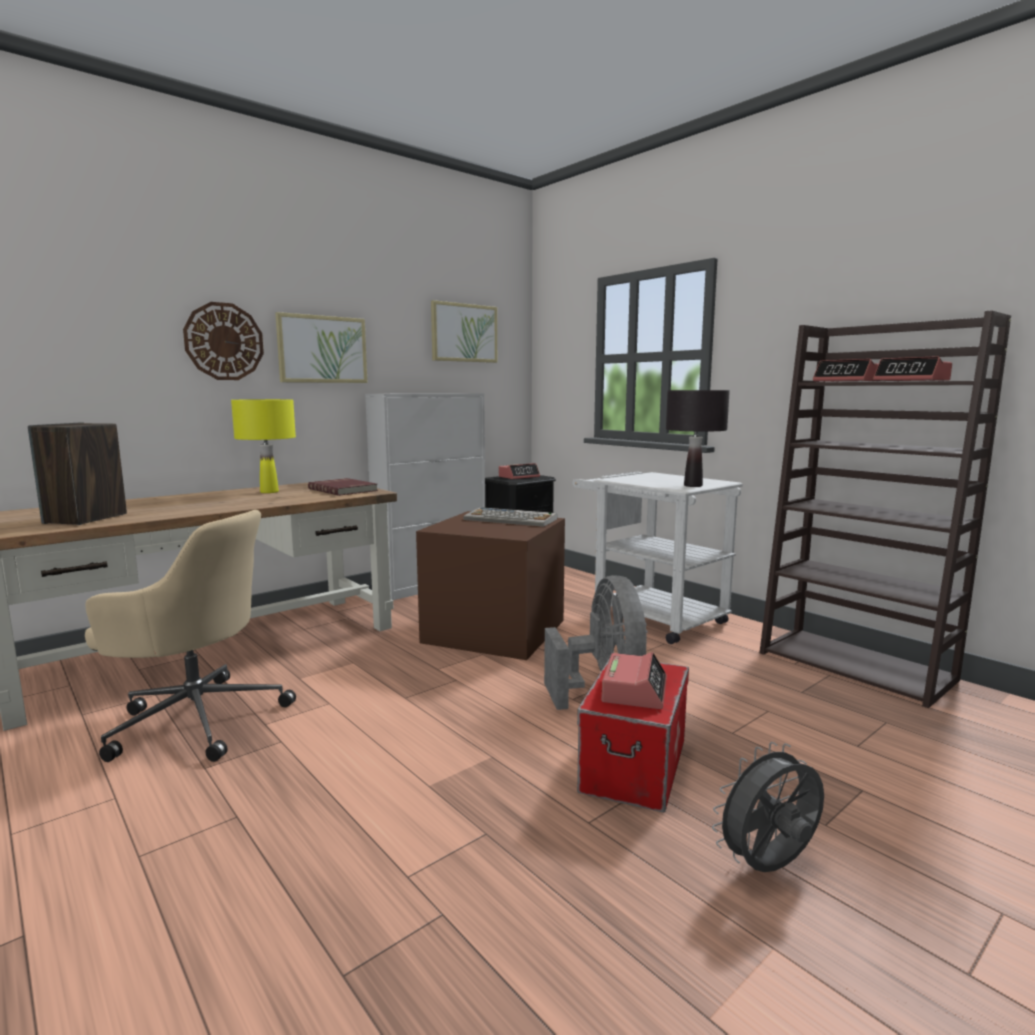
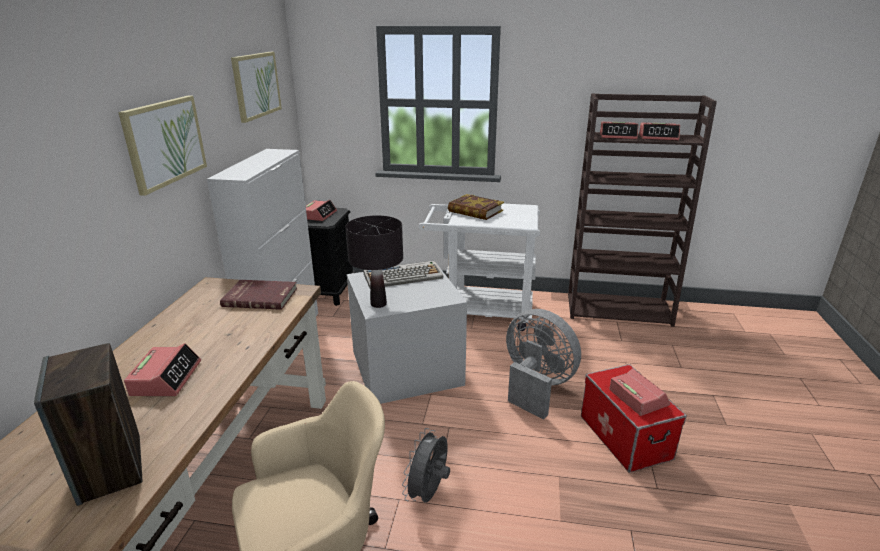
camera: 40 degrees left, 15 degrees up
(198, 503) = (166, 378): none -> alarm clock
(224, 341) = (80, 167): wall clock -> none
(269, 492) = (192, 327): yellow table lamp -> none
(497, 631) = (407, 366): brown storage box -> grey storage box
(647, 476) = (475, 211): none -> book
(693, 486) = (525, 218): black table lamp -> black table lamp (378, 304)
(769, 868) = (740, 463): grey fan -> grey fan (429, 493)

